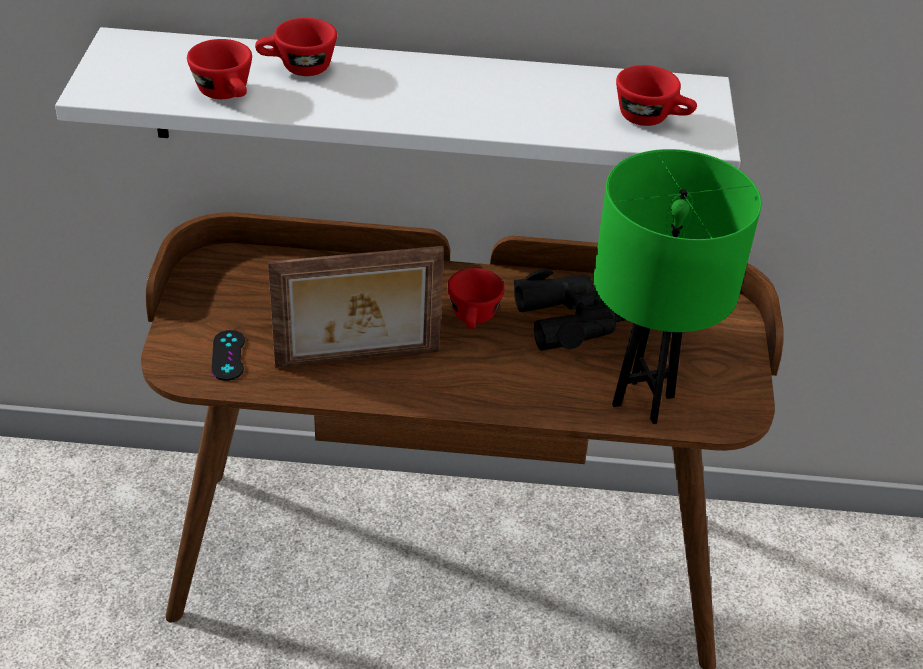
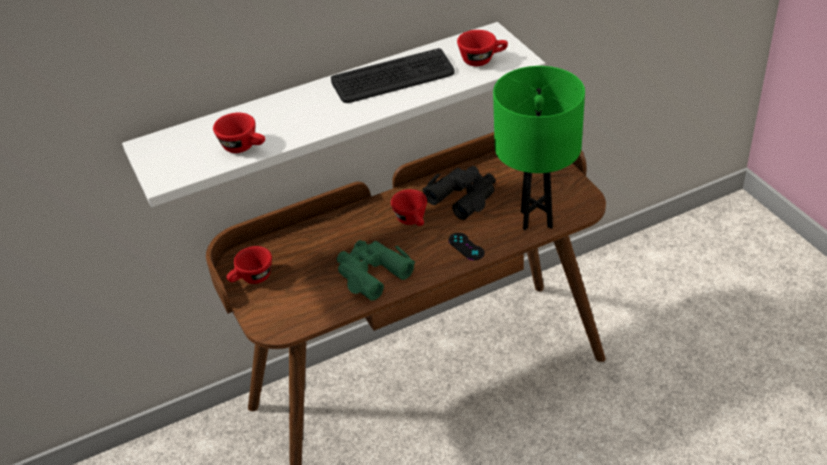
camera: 25 degrees left, 0 degrees up
(228, 355) = (296, 307): black game controller -> black game controller (466, 246)
(297, 68) = (267, 115): red cup -> red cup (252, 279)
(358, 360) = (371, 273): picture frame -> green binoculars
(504, 91) = (393, 78): none -> keyboard

